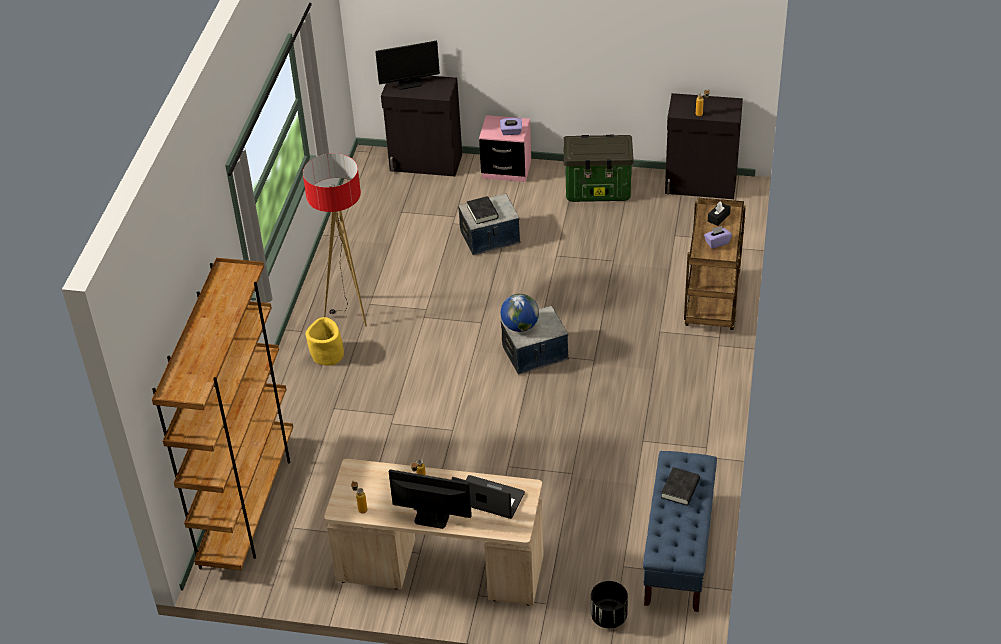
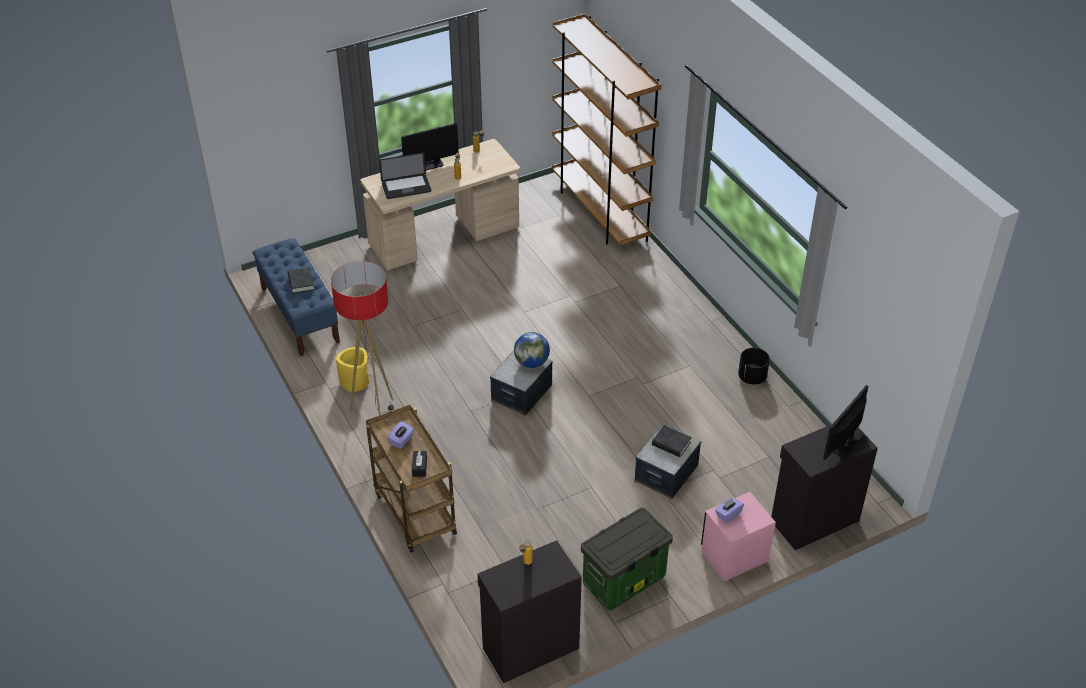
camera: 140 degrees right, 0 degrees up
(327, 355) = (670, 315): yellow planter -> yellow planter (355, 382)
(349, 313) = (695, 351): floor lamp -> floor lamp (375, 413)
(609, 617) = (317, 261): black planter -> black planter (751, 377)

